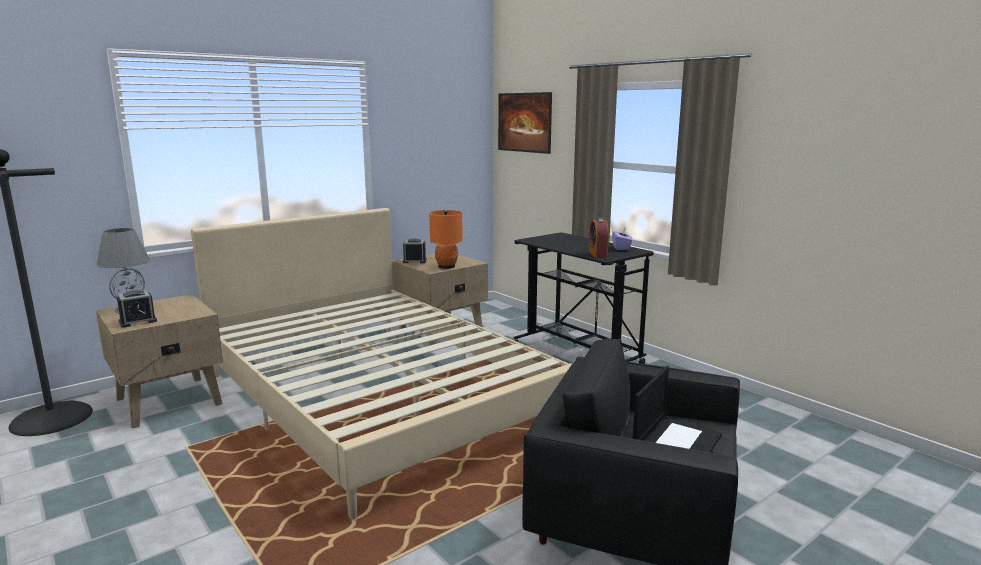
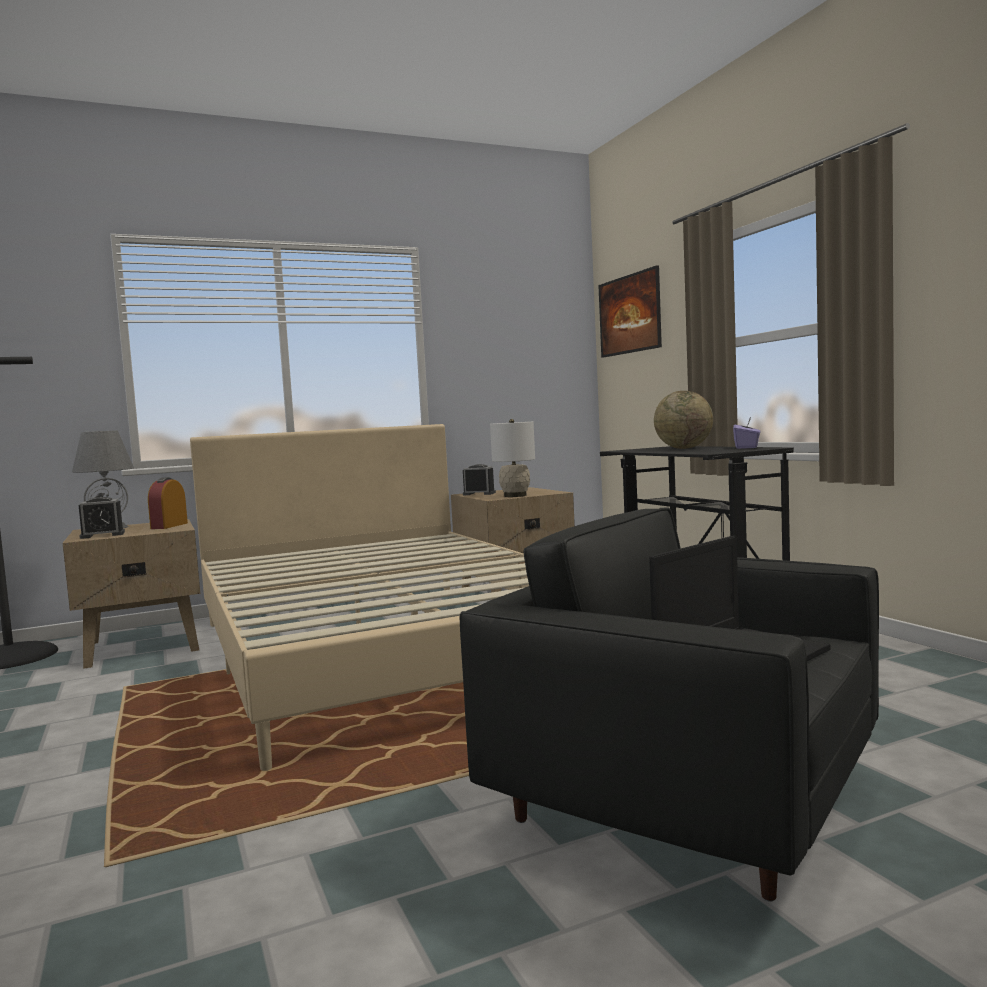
camera: 15 degrees right, 10 degrees down
(446, 266) = (515, 495): orange table lamp -> white table lamp
(575, 242) = (684, 448): none -> globe
(598, 254) = (705, 451): alarm clock -> alarm clock (169, 526)

